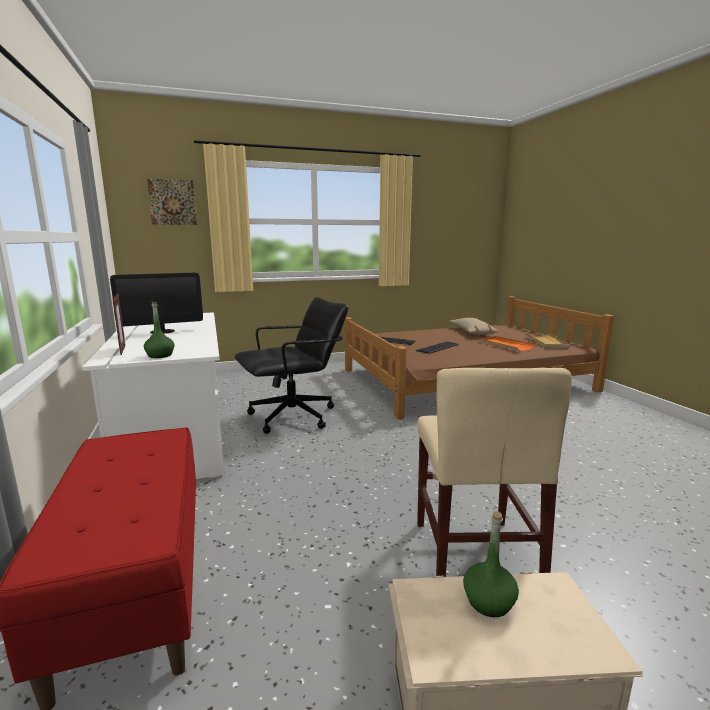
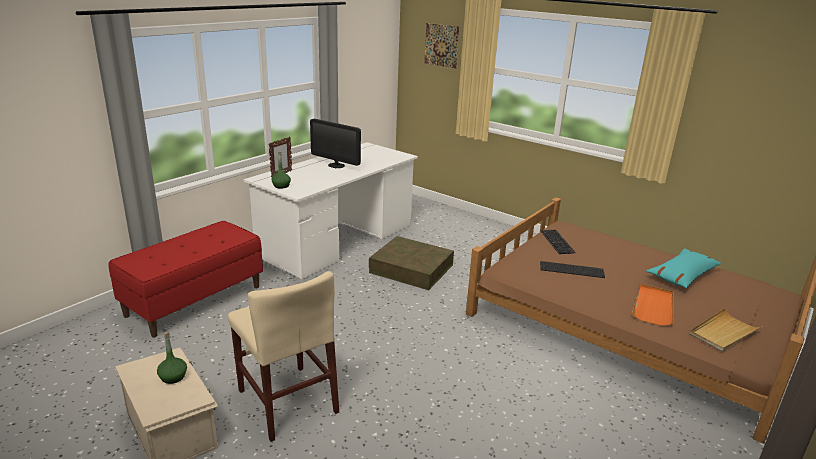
camera: 55 degrees right, 10 degrees up
(294, 416) = (411, 269): black office chair -> brown storage box
(472, 332) = (682, 275): beige pillow -> turquoise pillow
(474, 558) = (287, 401): beige chair -> beige chair turned 90 degrees counterclockwise

